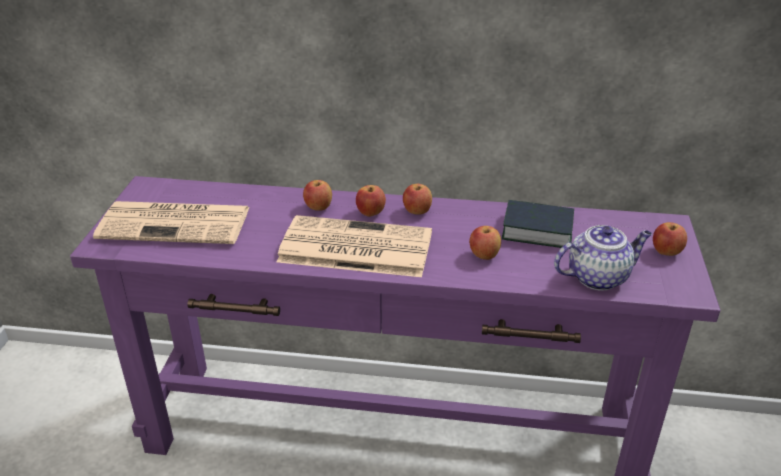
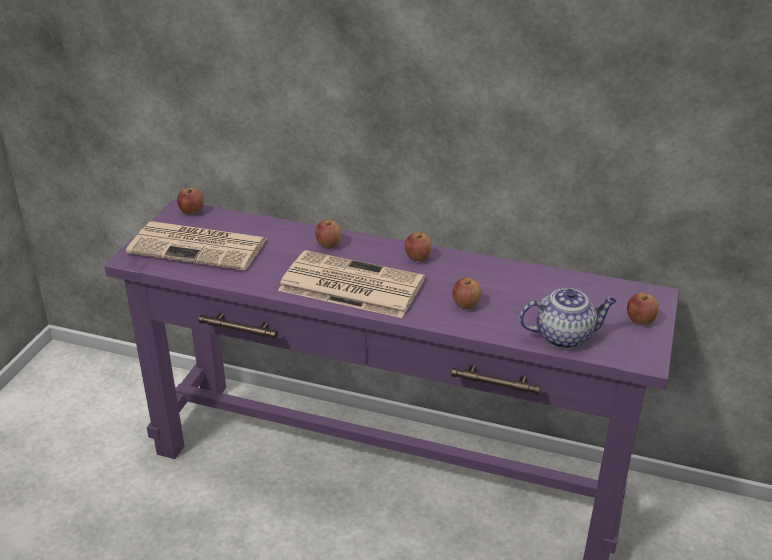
camera: 10 degrees right, 0 degrees up
(370, 213) = (374, 255): apple -> apple (191, 212)
(537, 230) = (524, 288): book -> none

